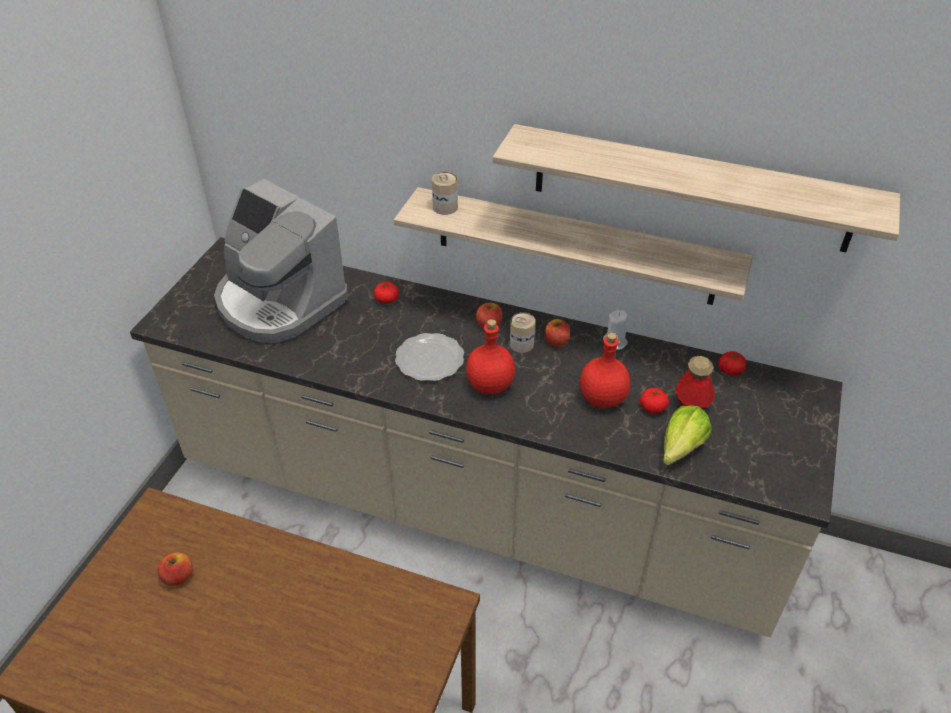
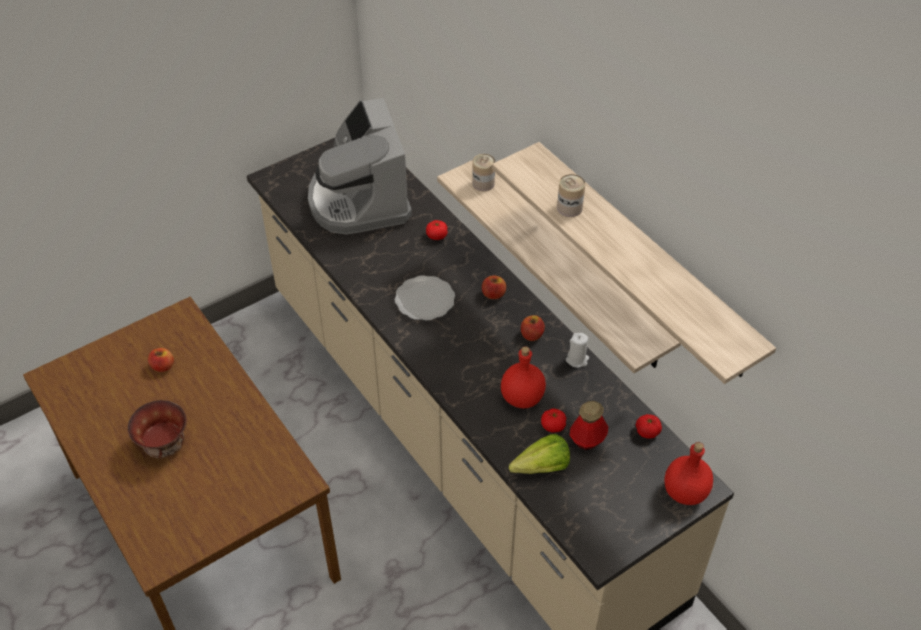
camera: 35 degrees right, 5 degrees up
(256, 660) = (165, 445): none -> bowl
(491, 385) = (450, 343): red bottle -> red bottle (686, 492)
(521, 344) = (503, 323): can -> can (569, 208)

